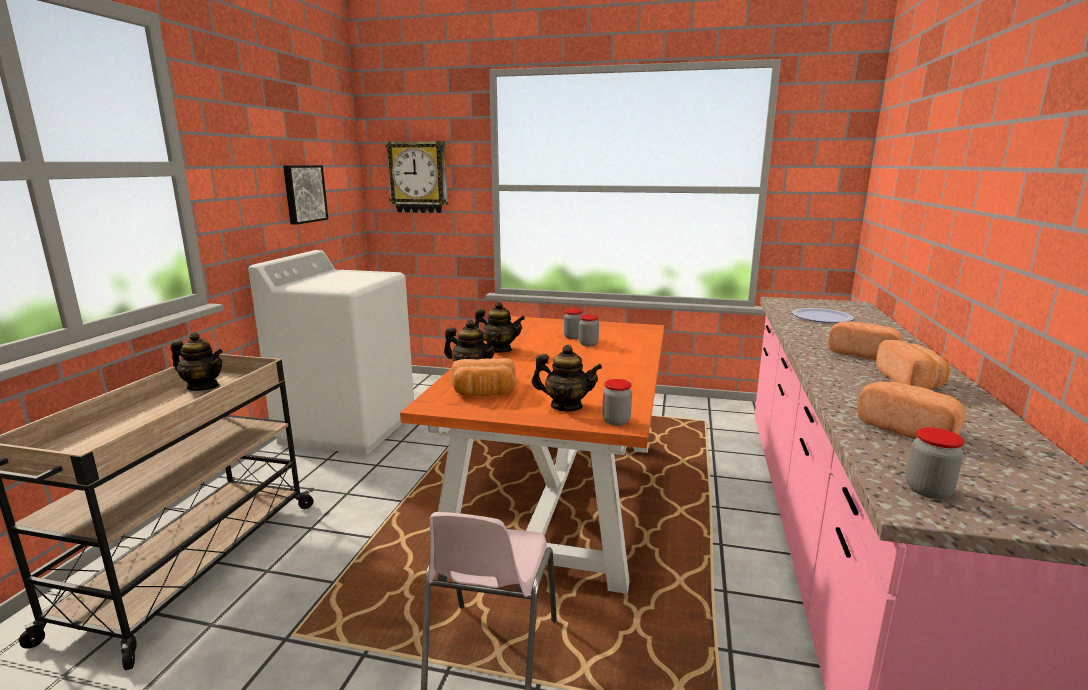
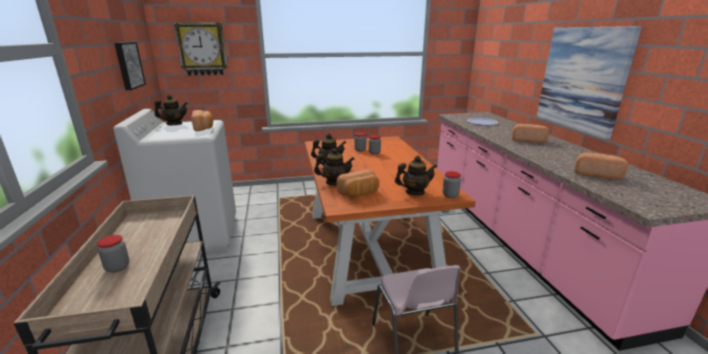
camera: 25 degrees left, 5 degrees up
(203, 387) = (139, 228): teapot -> teapot (174, 124)
(910, 382) = (563, 151): bread -> bread (204, 128)
(928, 490) = (641, 200): jar -> jar (117, 267)
(987, 242) = (582, 79): none -> picture

